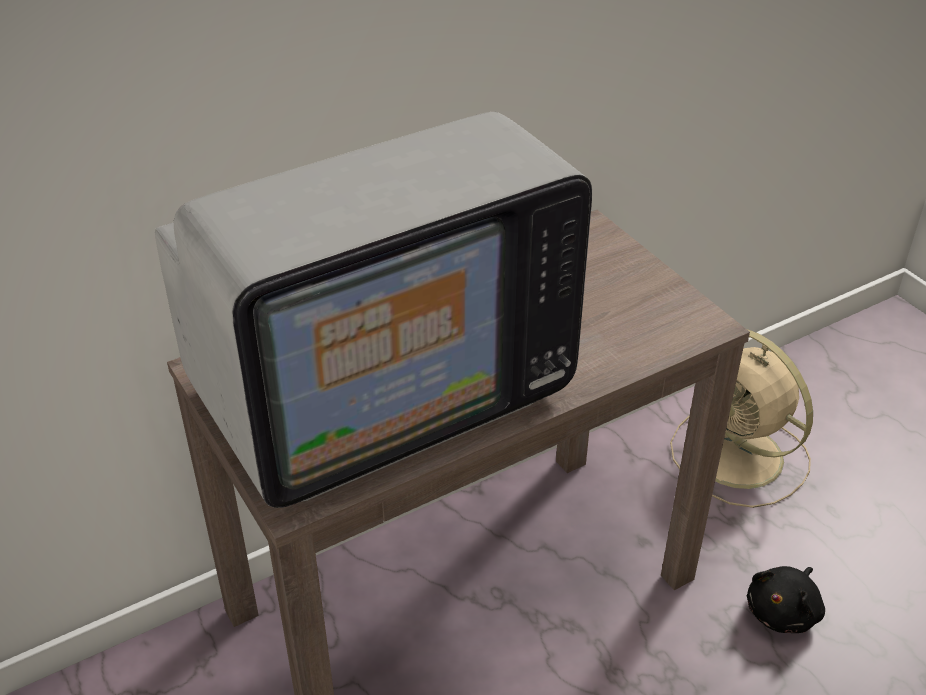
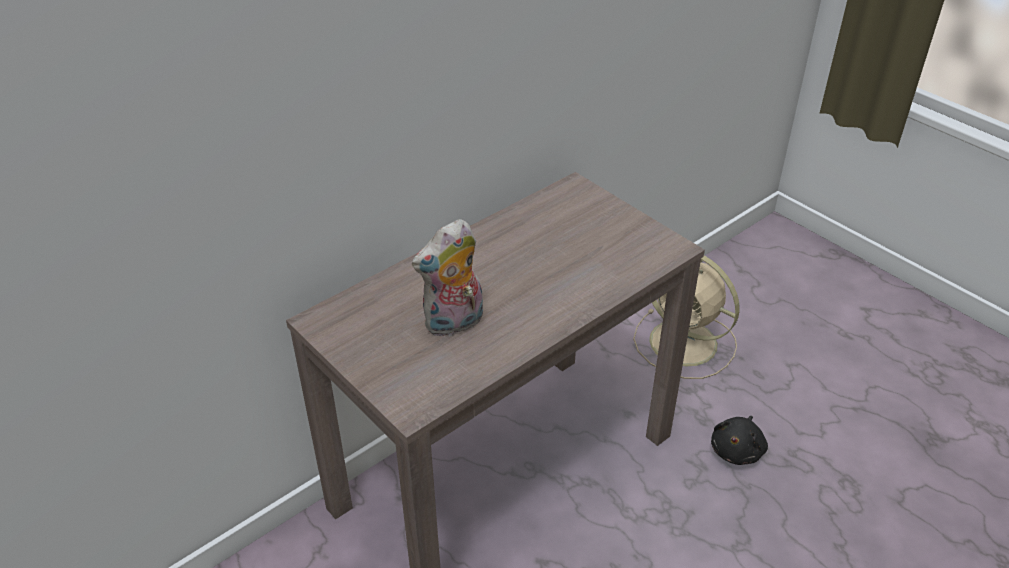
camera: 10 degrees left, 0 degrees up
(381, 393) = (454, 324): television -> plush toy

